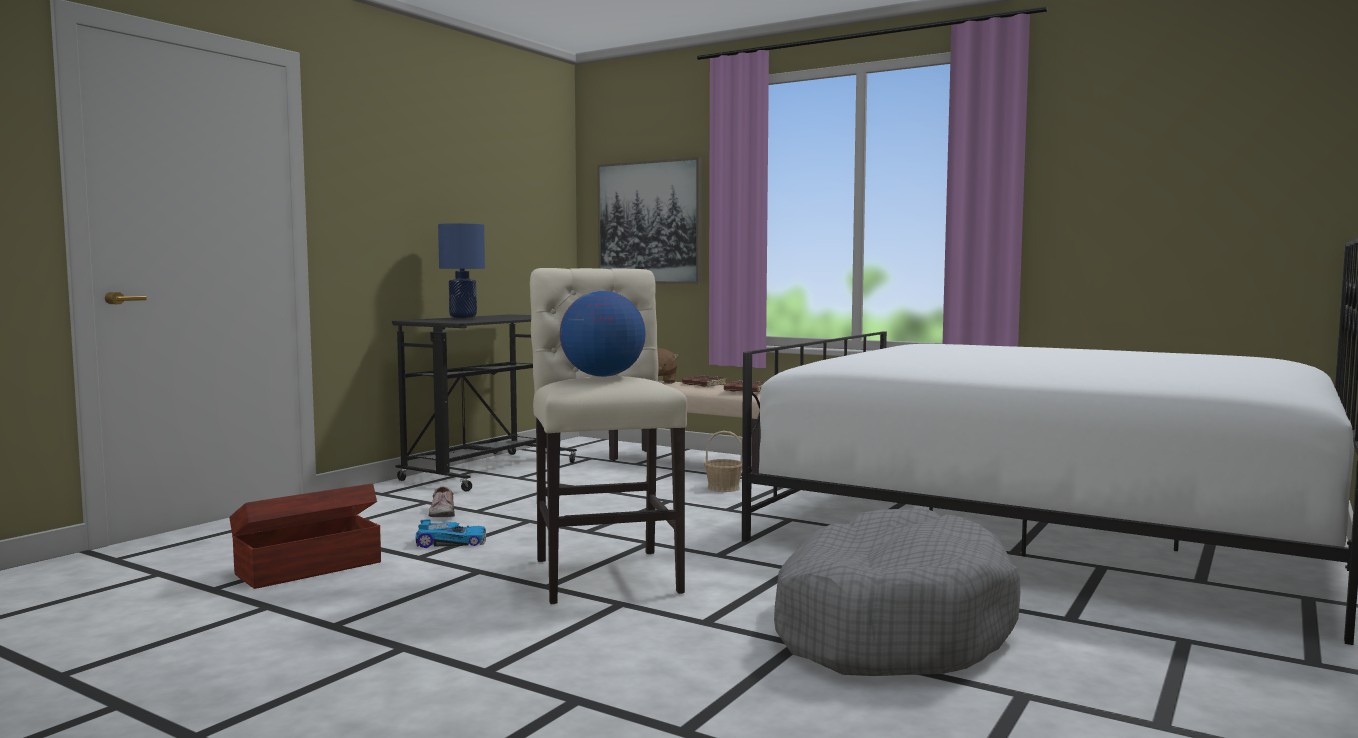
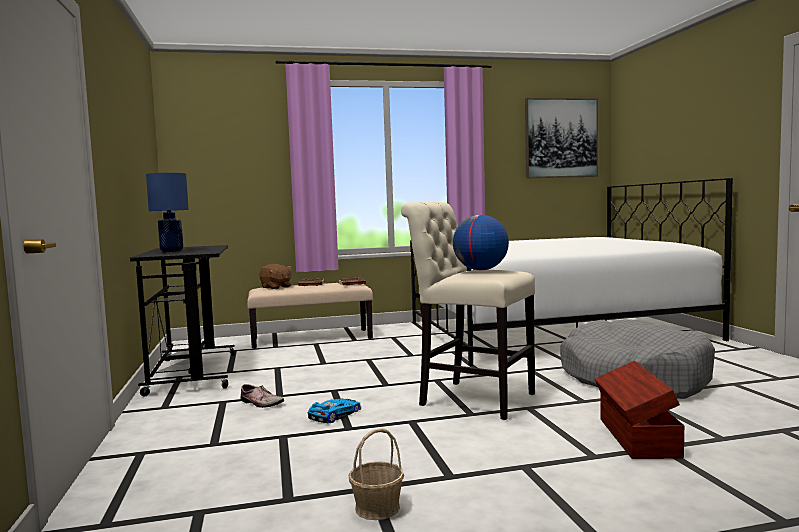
camera: 45 degrees left, 0 degrees up
(307, 568) = (303, 461): brown storage box -> brown storage box (637, 437)
(649, 222) = (232, 175): picture -> picture (561, 138)
(723, 488) = (371, 346): basket -> basket (377, 508)

